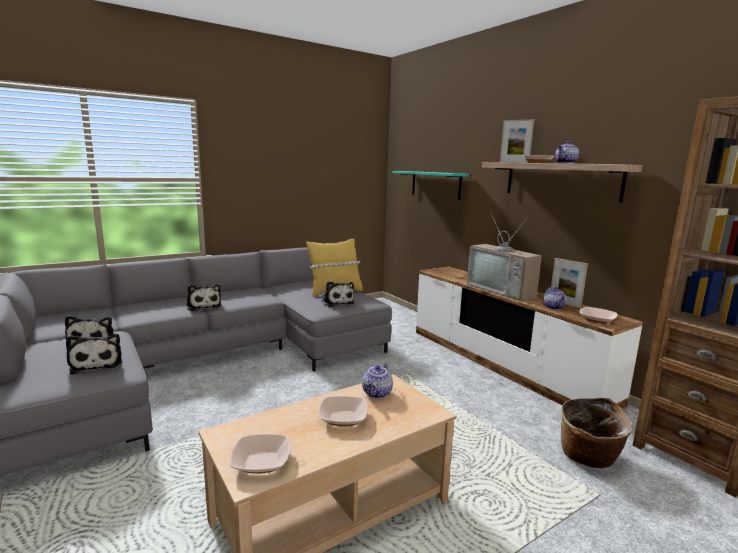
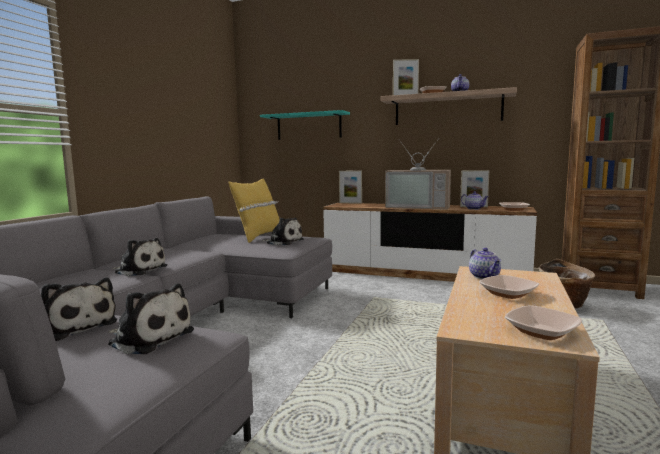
camera: 35 degrees left, 5 degrees down
(457, 270) = (350, 203): none -> picture frame

